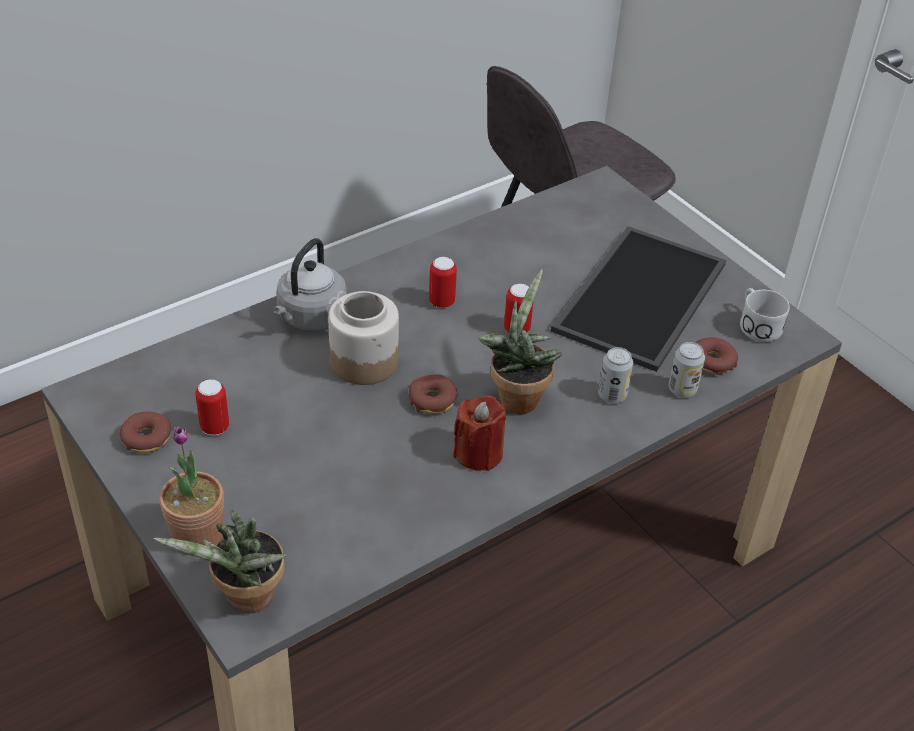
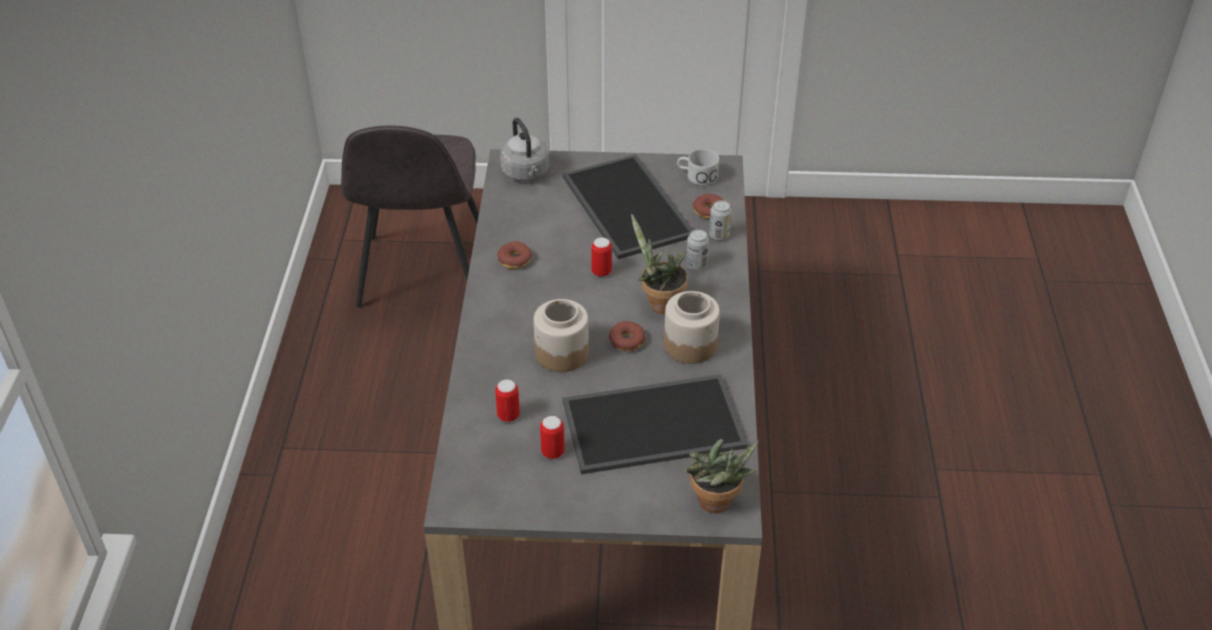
camera: 50 degrees left, 0 degrees up
(146, 438) = (530, 491): donut -> donut (515, 260)
(197, 534) = (642, 503): potted plant -> none
(310, 317) = (493, 357): grey kettle -> grey kettle (526, 173)
(329, 483) = (654, 422): none -> tray
(441, 302) = (542, 290): can -> can (508, 415)
(478, 453) = (690, 345): red candle -> jar

